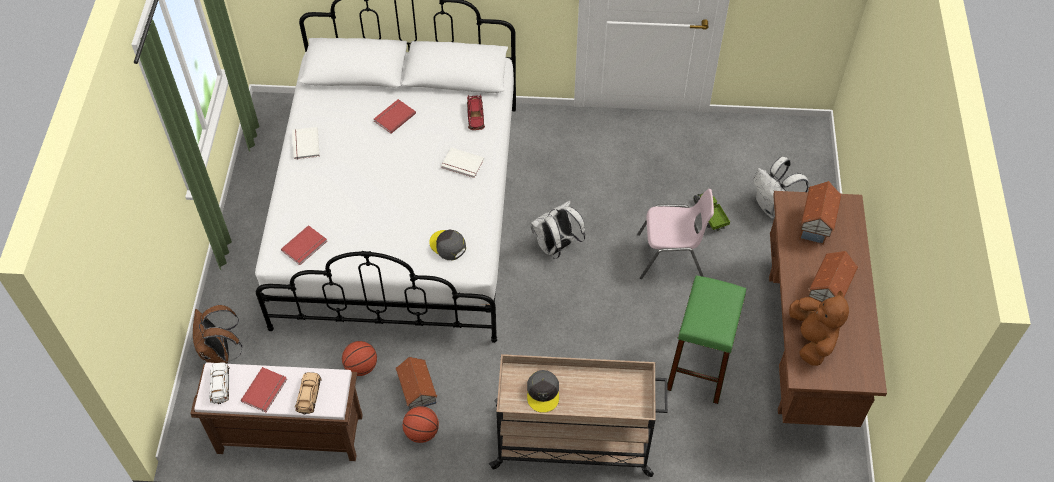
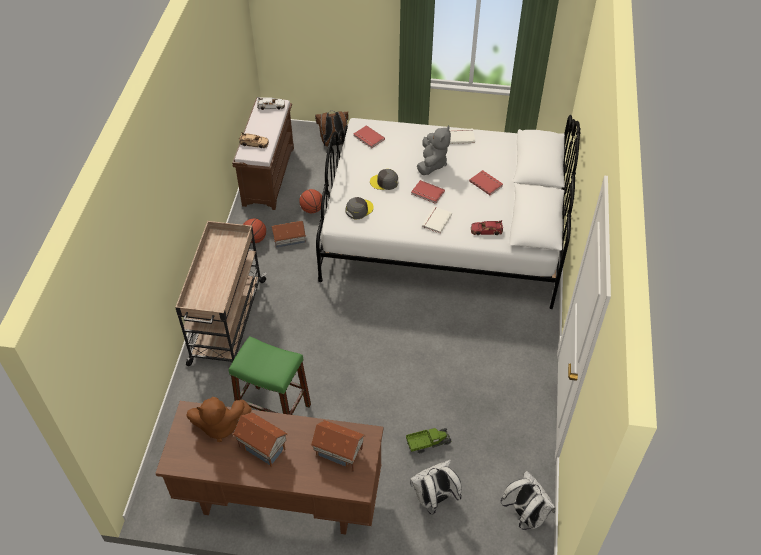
camera: 95 degrees right, 5 degrees down
(265, 390) = (262, 125): red book -> red book (427, 193)
(358, 172) = (432, 163): none -> grey plush toy
(543, 392) = (221, 253): grey cap -> grey cap (384, 182)
(556, 247) = (402, 326): white backpack -> white backpack (525, 515)
(671, 256) = (385, 406): pink chair -> none

